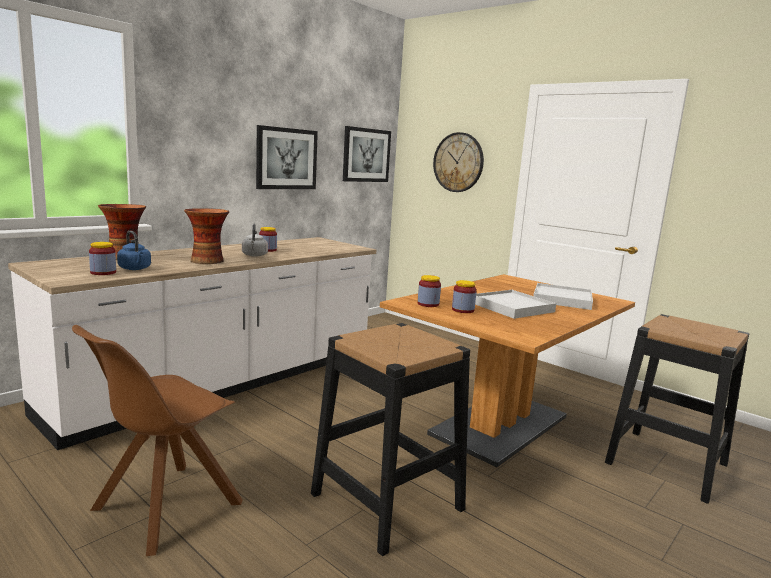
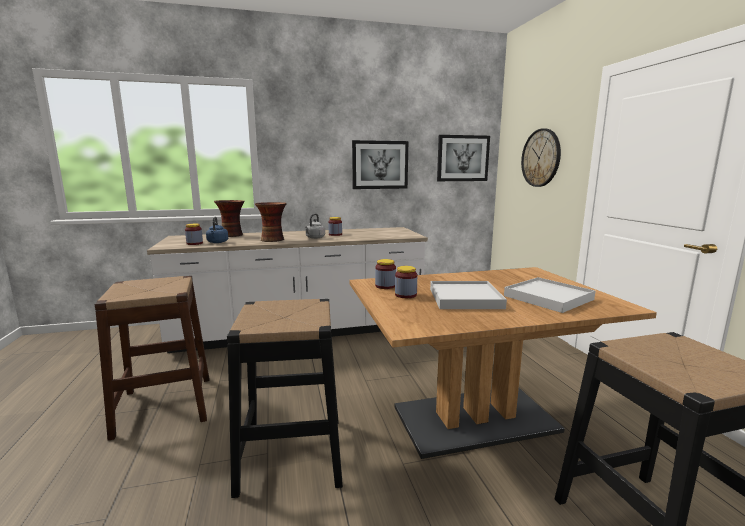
camera: 35 degrees right, 0 degrees up
(164, 508) = (164, 405): brown chair -> brown stool

